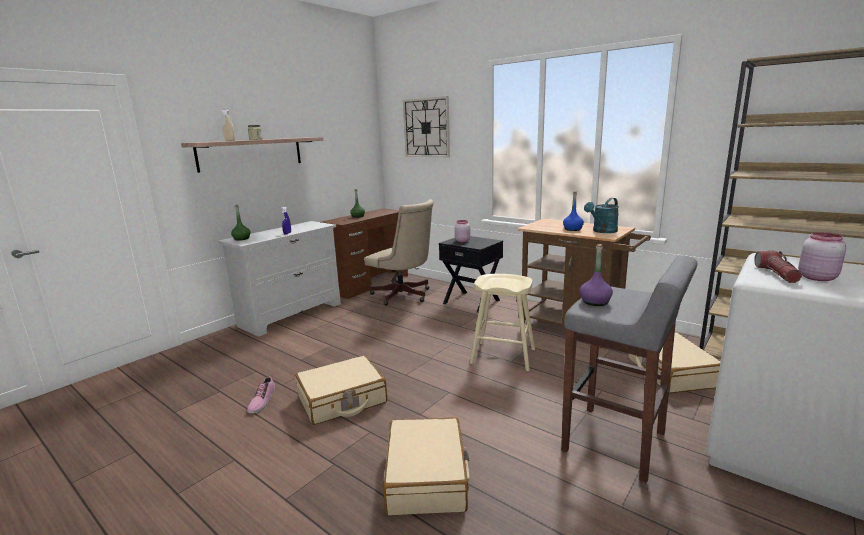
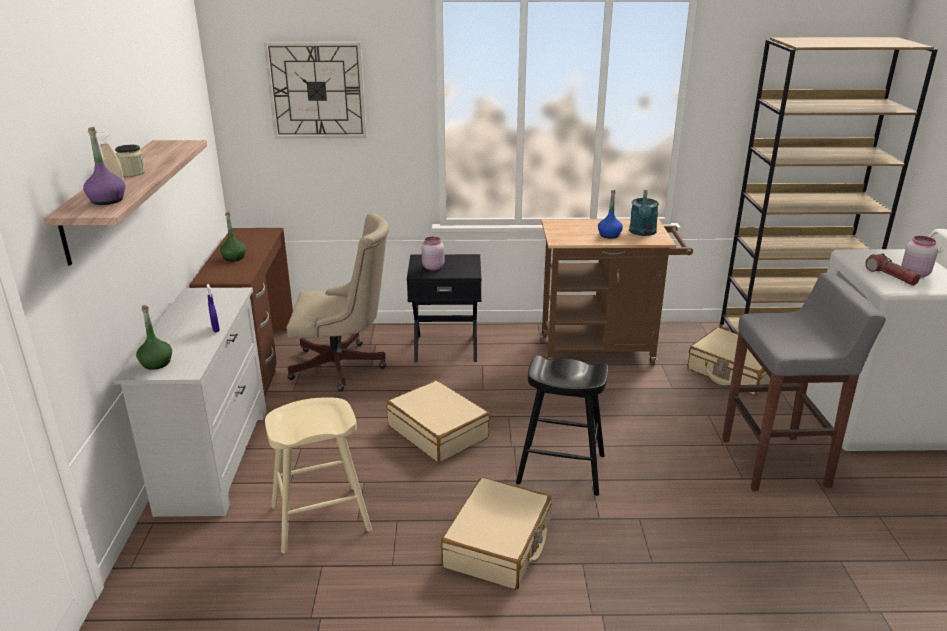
camera: 40 degrees left, 10 degrees up
(262, 401) = (404, 598): shoe -> none
(427, 477) = (694, 575): beige suitcase -> beige suitcase (438, 432)
(440, 379) = (561, 469): none -> black stool
(502, 356) = (581, 412): beige stool -> beige stool (320, 518)
(595, 302) = (781, 339): purple bottle -> purple bottle (107, 200)

